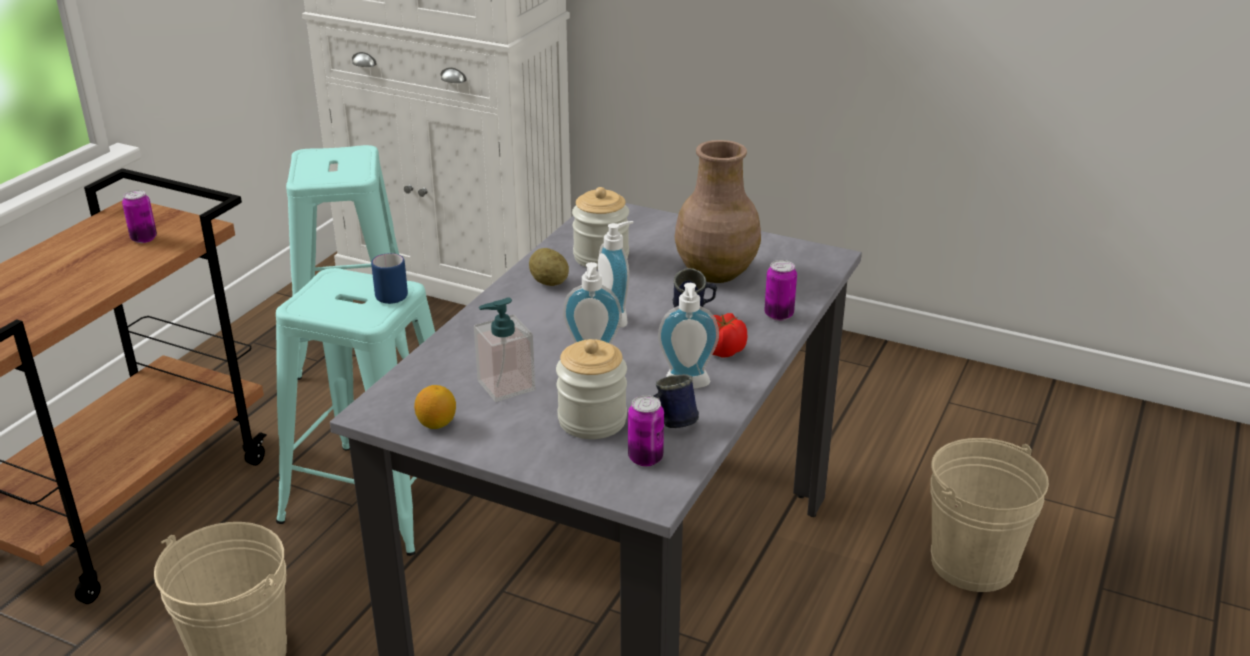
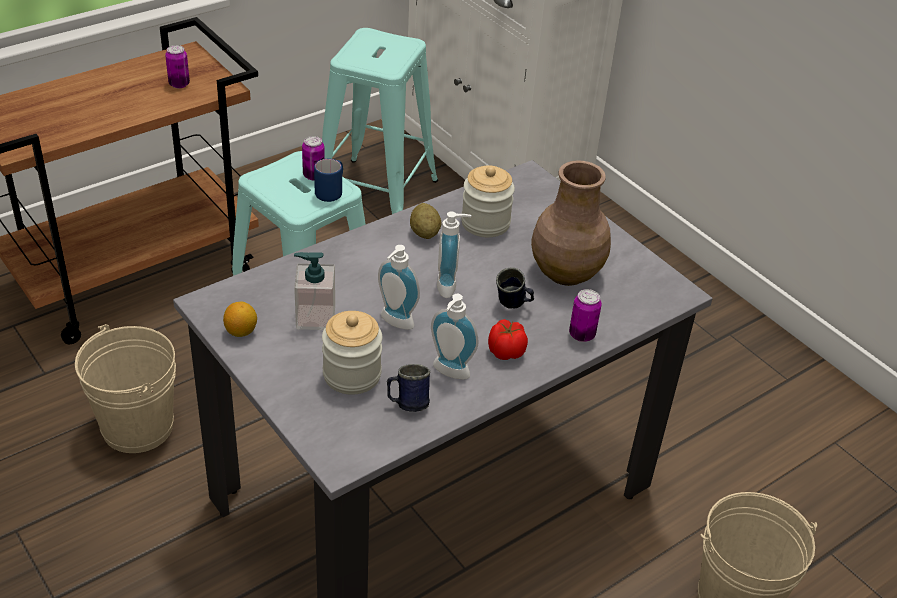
camera: 25 degrees right, 10 degrees up
(645, 458) = (362, 425): can -> can (313, 175)

